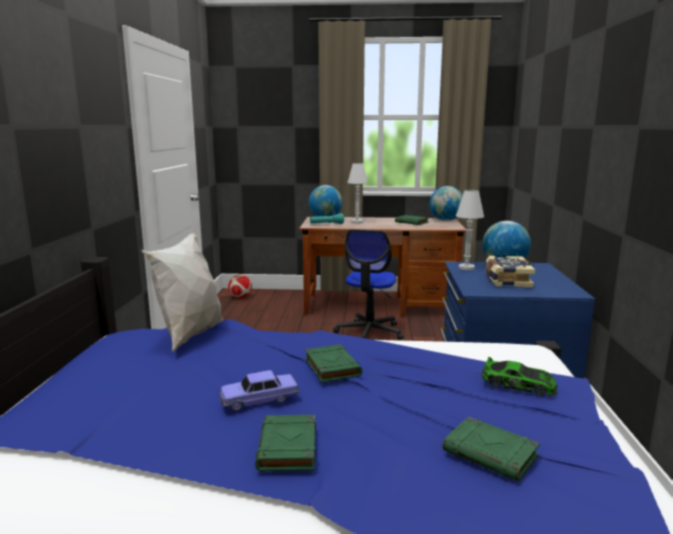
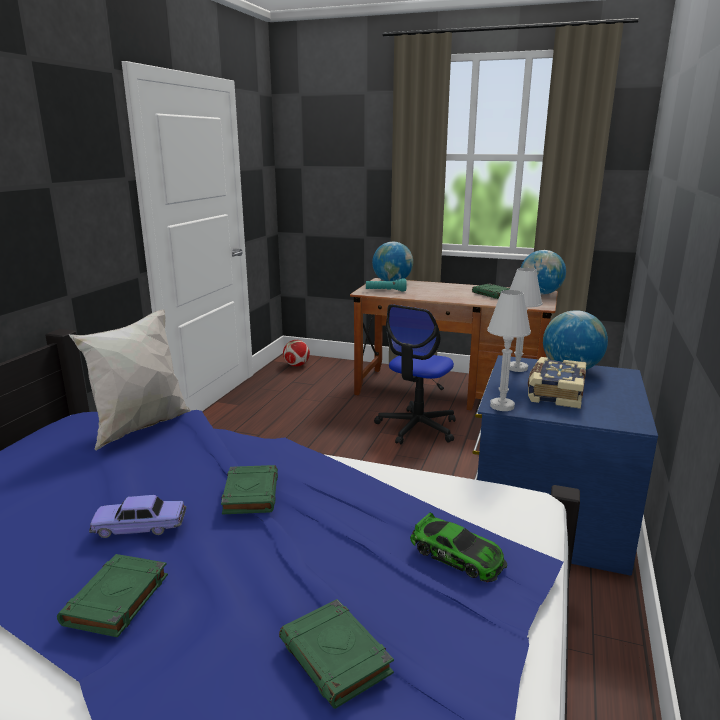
camera: 15 degrees right, 5 degrees up
(357, 222) = (425, 290): white table lamp -> white table lamp (502, 406)

